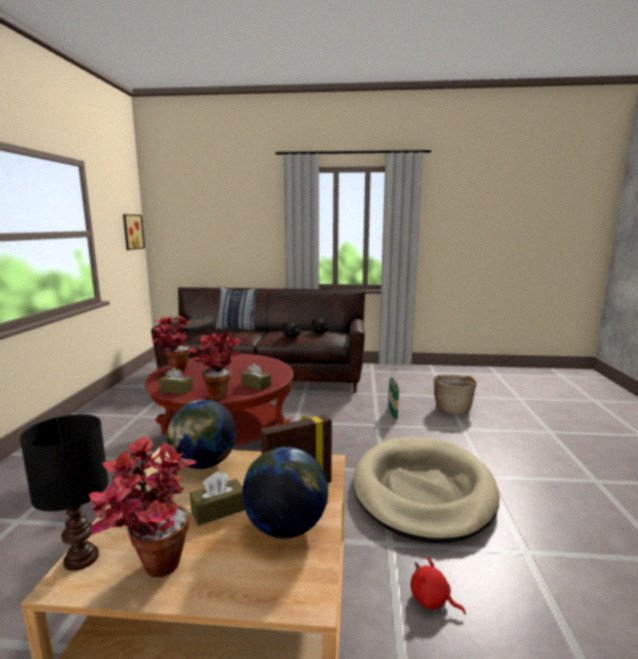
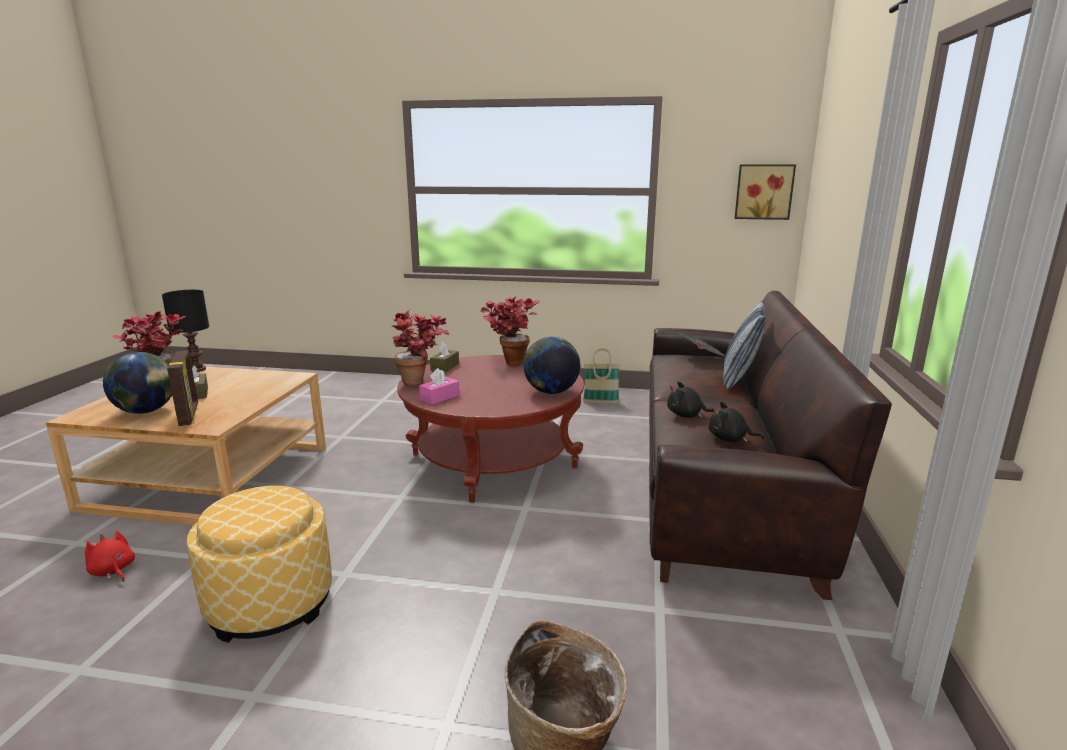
camera: 95 degrees right, 5 degrees up
(204, 464) = (268, 386): globe -> globe (551, 392)
(256, 385) = (440, 397): brown tissue box -> pink tissue box
(392, 414) = (539, 618): basket -> basket (600, 402)
(423, 491) = (270, 603): beige dog bed -> ottoman
(432, 600) = (113, 571): red plush toy -> red plush toy turned 90 degrees counterclockwise

